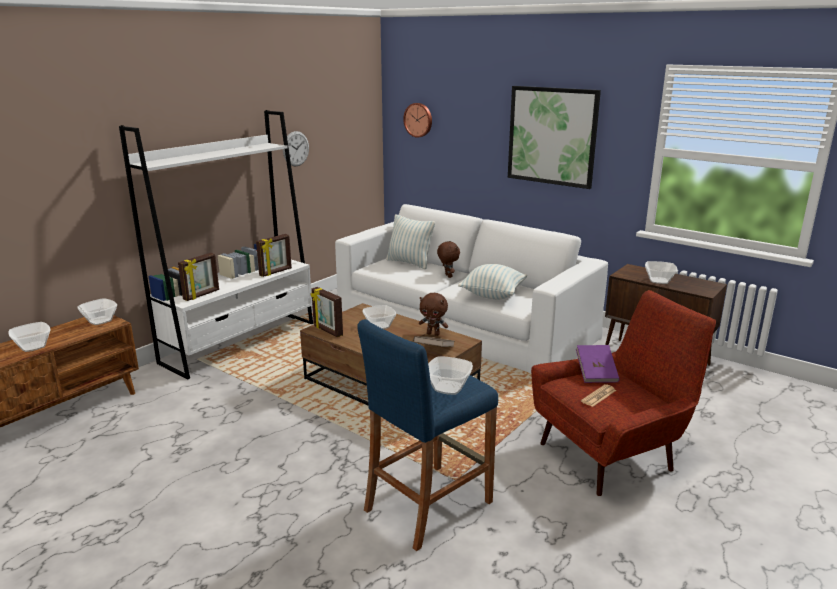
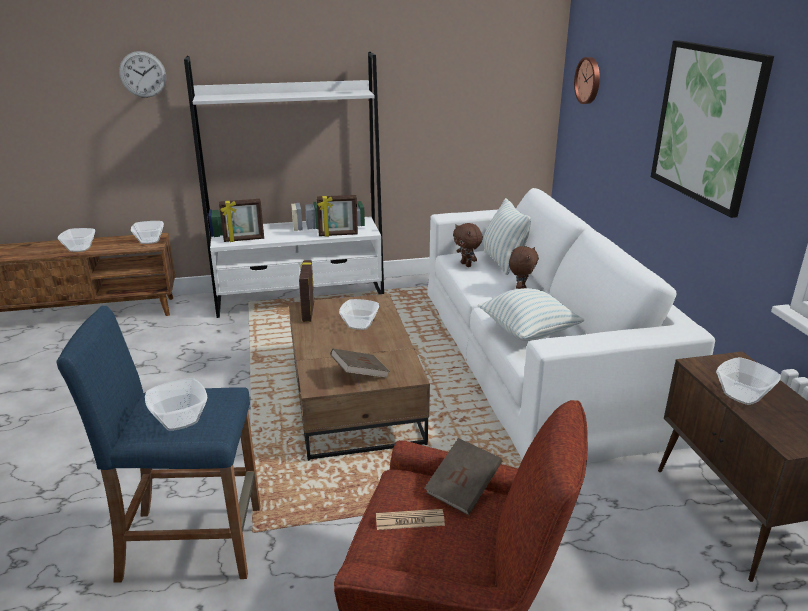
camera: 40 degrees right, 5 degrees up
(296, 148) = (416, 100): wall clock -> wall clock (143, 74)
(433, 334) = (394, 354): brown plush toy -> brown plush toy (466, 265)
(596, 373) = (463, 489): purple book -> brown book

